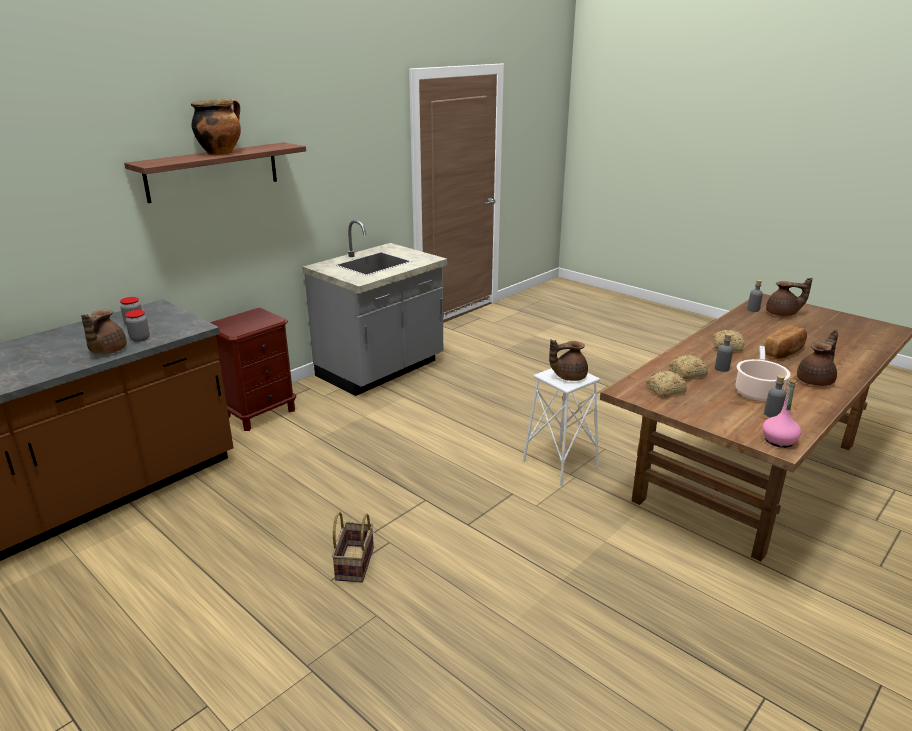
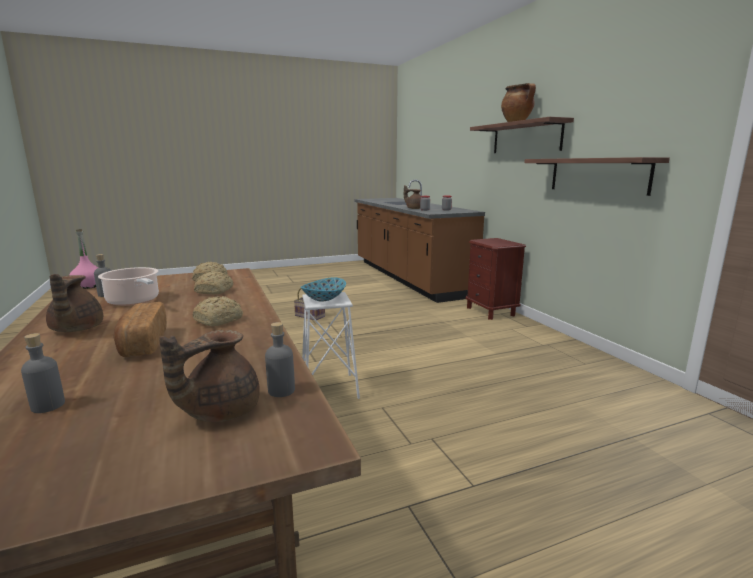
camera: 115 degrees right, 10 degrees down
(324, 199) = (597, 175): none -> shelf
(381, 370) = (561, 353): grey counter -> none
(568, 376) = (324, 299): brown teapot -> bowl
(722, 368) = (192, 303): grey bottle -> grey bottle (48, 405)

